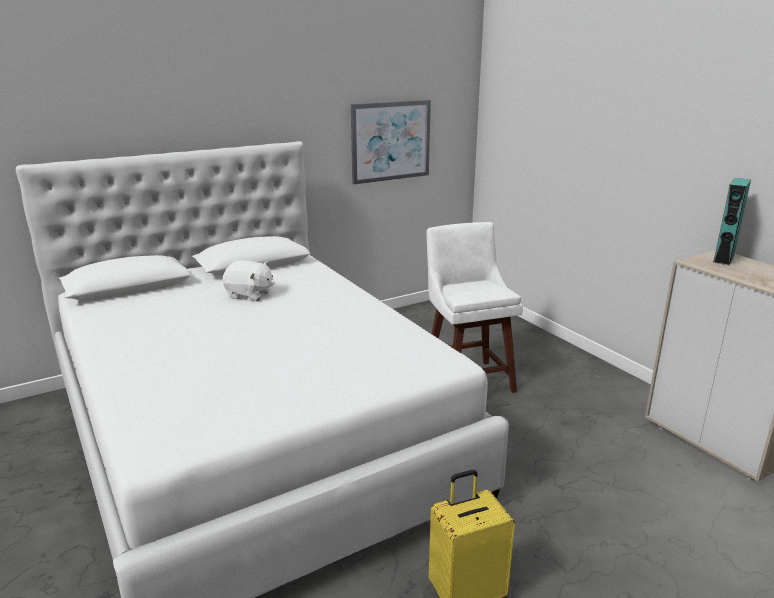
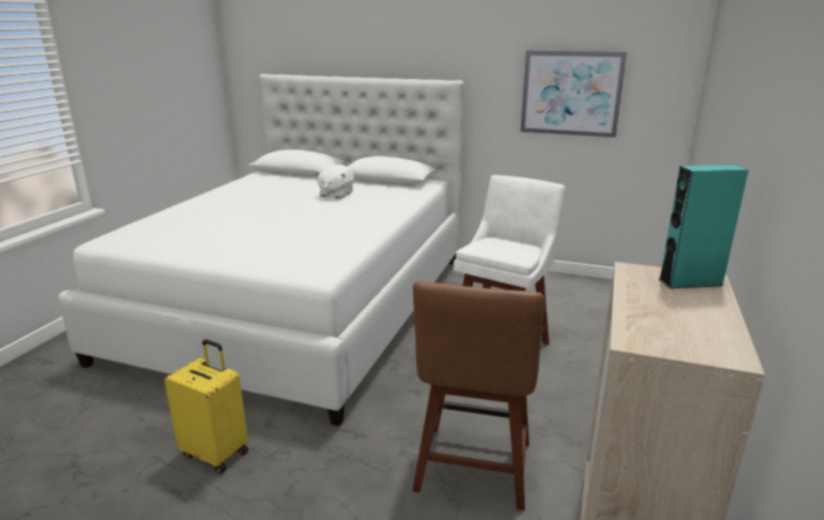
camera: 50 degrees right, 0 degrees up
(249, 295) = (336, 194): white plush toy -> white plush toy turned 45 degrees clockwise
(608, 466) = (472, 471): none -> brown chair

